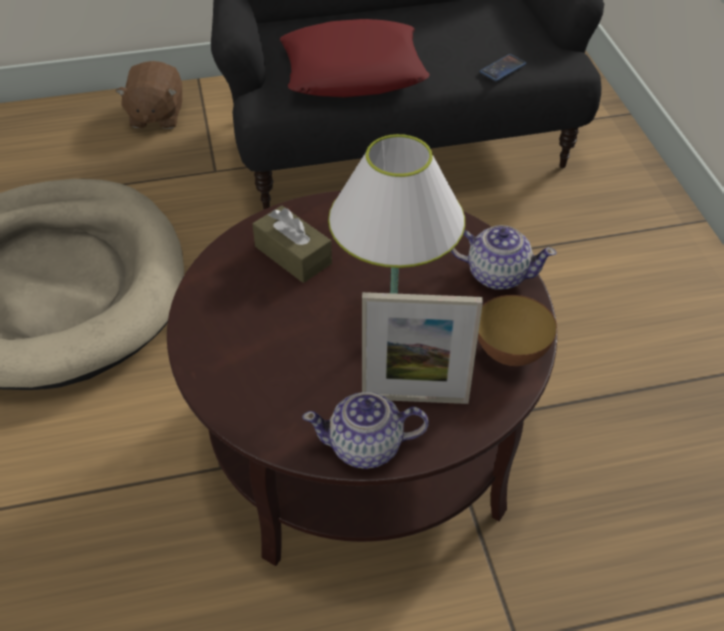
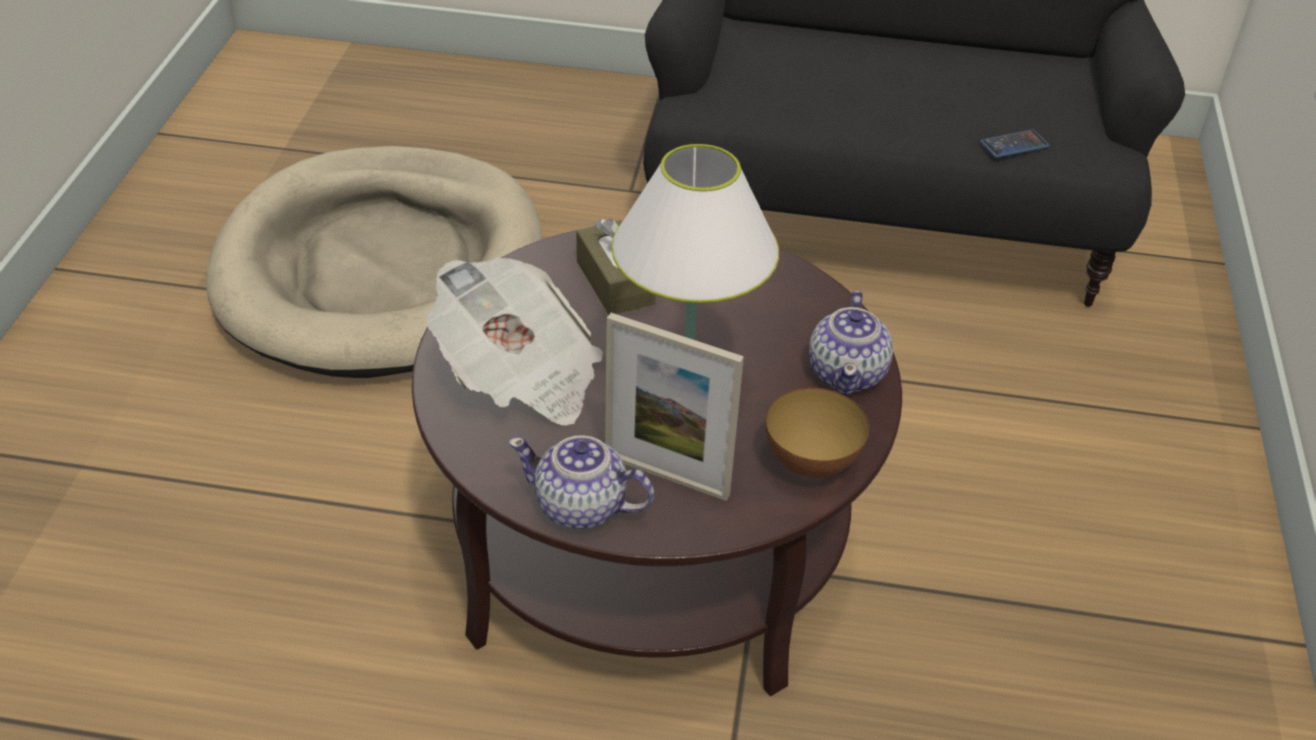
camera: 20 degrees right, 5 degrees down
(156, 116) = (592, 109): brown plush toy -> none
(261, 353) = (519, 375): none -> newspaper
(353, 71) = (817, 102): red pillow -> none
(497, 274) = (848, 373): teapot -> teapot turned 60 degrees clockwise

